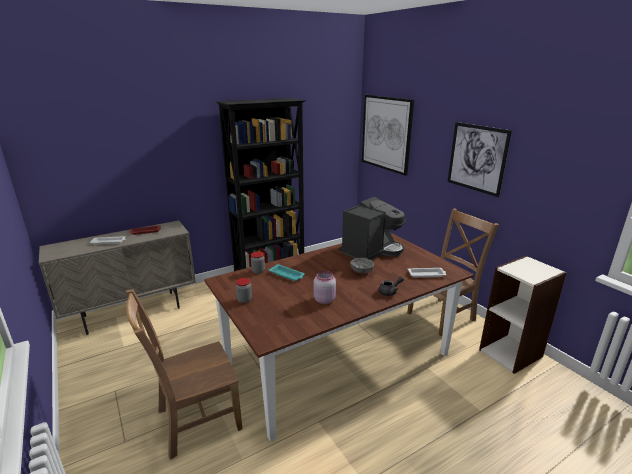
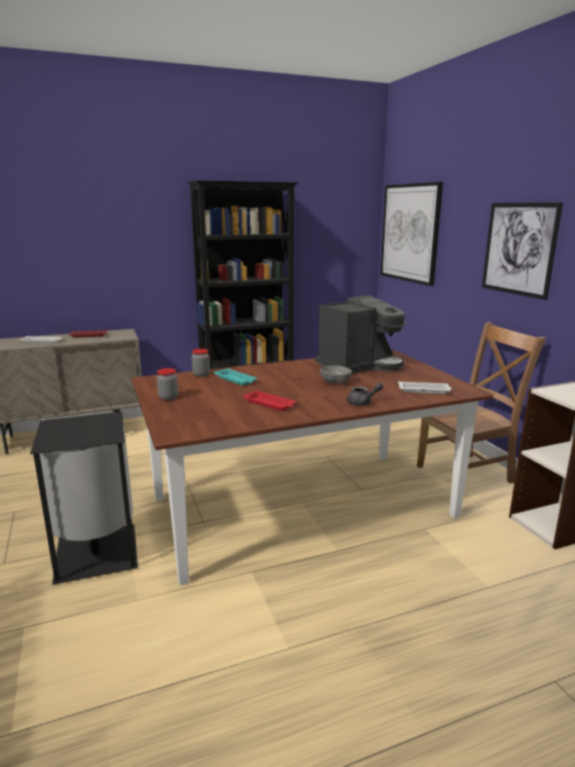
camera: 10 degrees right, 5 degrees down
(195, 421) = (95, 552): brown chair -> black trash can
(324, 300) = (270, 404): pink jar -> red tray

